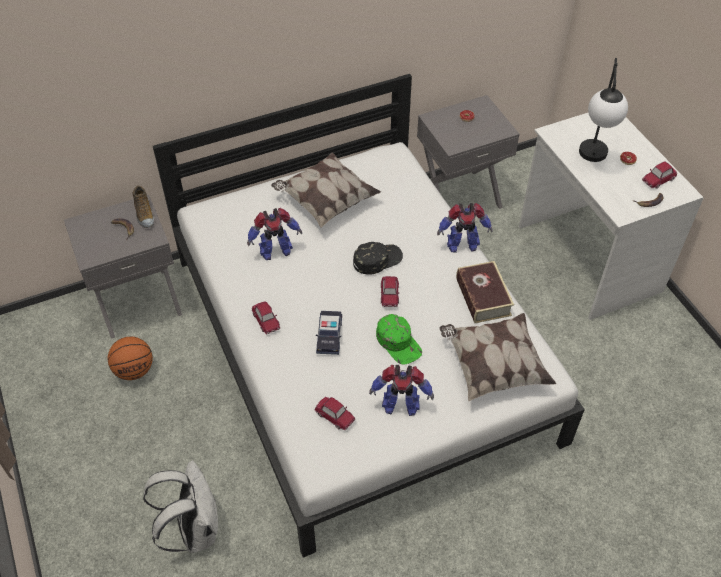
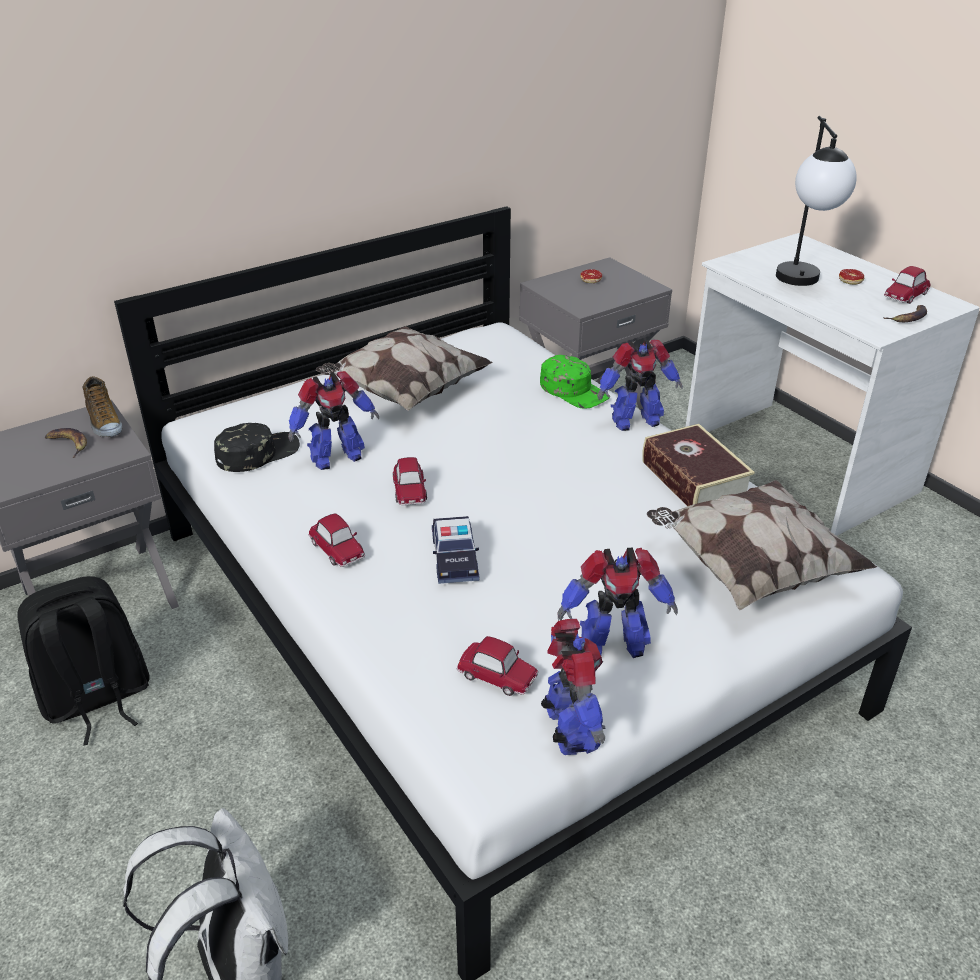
camera: 10 degrees left, 15 degrees down
(134, 370) = (97, 699): basketball -> black backpack
(364, 453) = (570, 730): none -> toy robot
(377, 259) = (507, 450): black cap -> black cap (257, 453)
(389, 294) = (541, 491): toy car -> toy car (409, 490)
(399, 342) = (578, 553): green cap -> green cap (574, 390)

